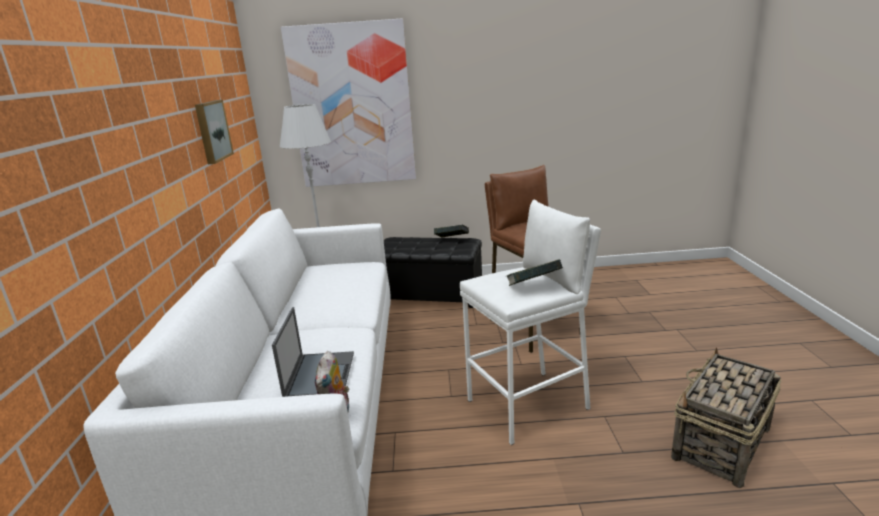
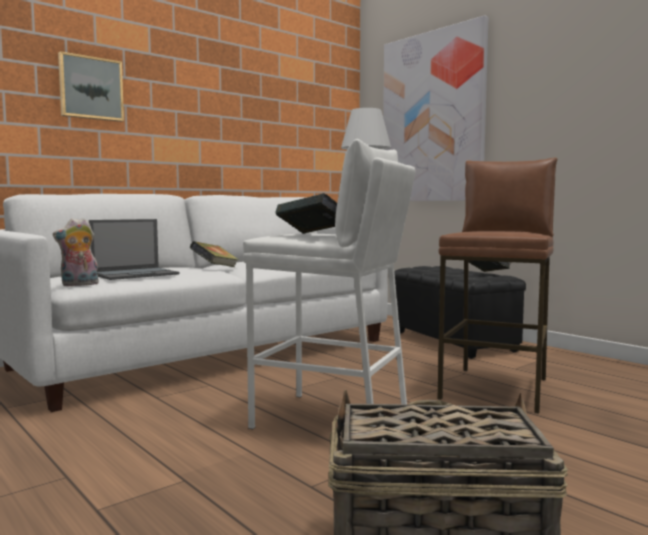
camera: 50 degrees right, 15 degrees down
(212, 131) = (265, 119): picture -> picture (90, 88)
(323, 327) = (215, 268): none -> book

